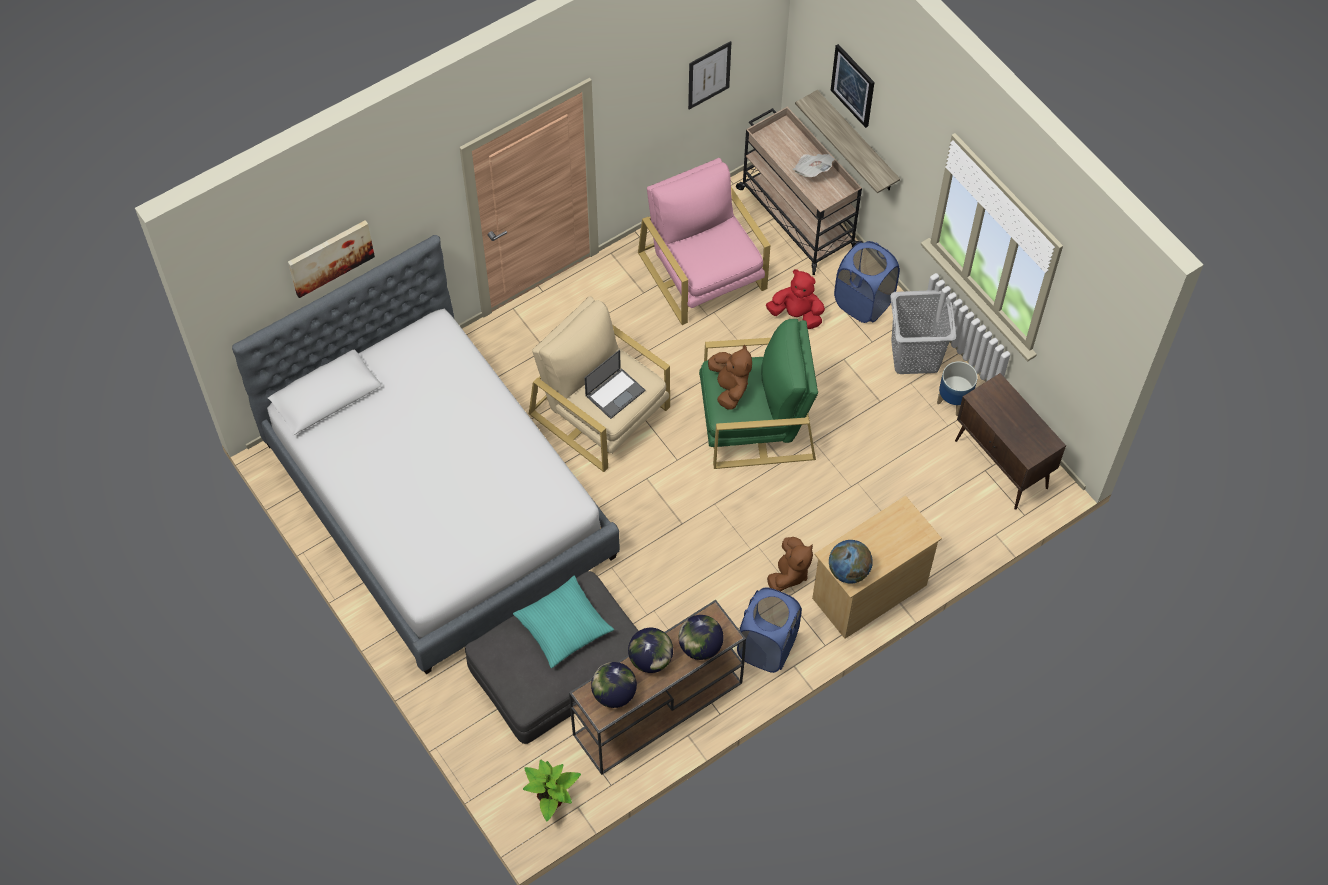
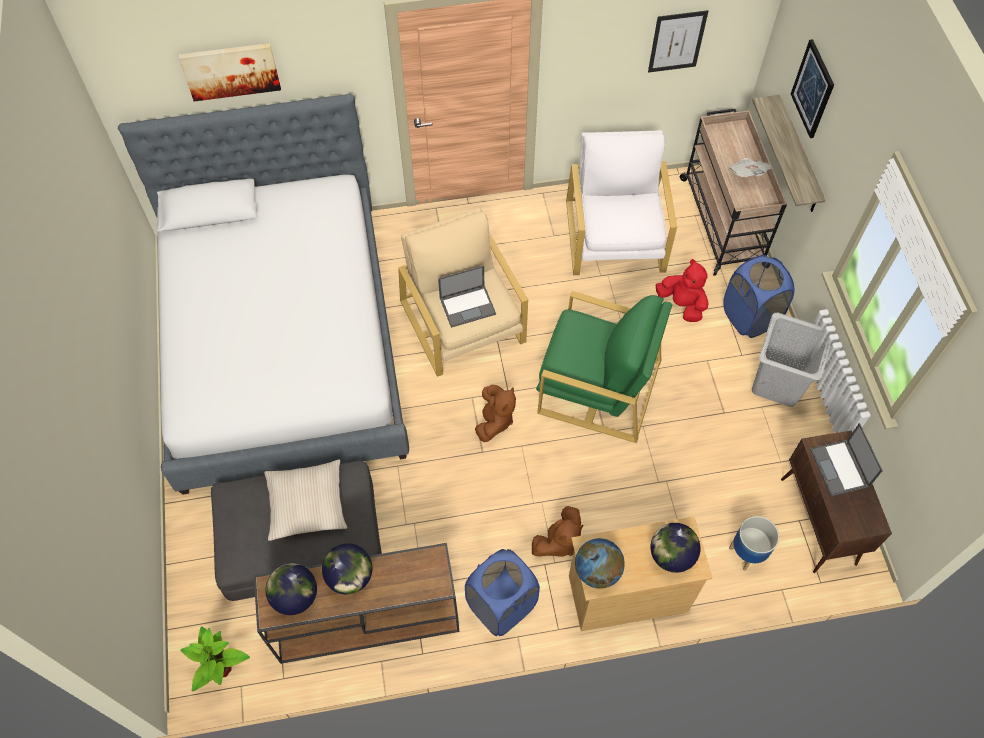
camera: 25 degrees right, 0 degrees up
(563, 626) = (306, 504): turquoise pillow -> beige pillow
(700, 646) = (405, 585): globe -> globe (671, 555)
(703, 272) = (615, 237): pink armchair -> white armchair
(729, 387) = (576, 342): brown plush toy -> brown plush toy (494, 421)
(953, 401) = (796, 440): planter -> planter (747, 552)
(1004, 409) = (840, 468): none -> laptop

